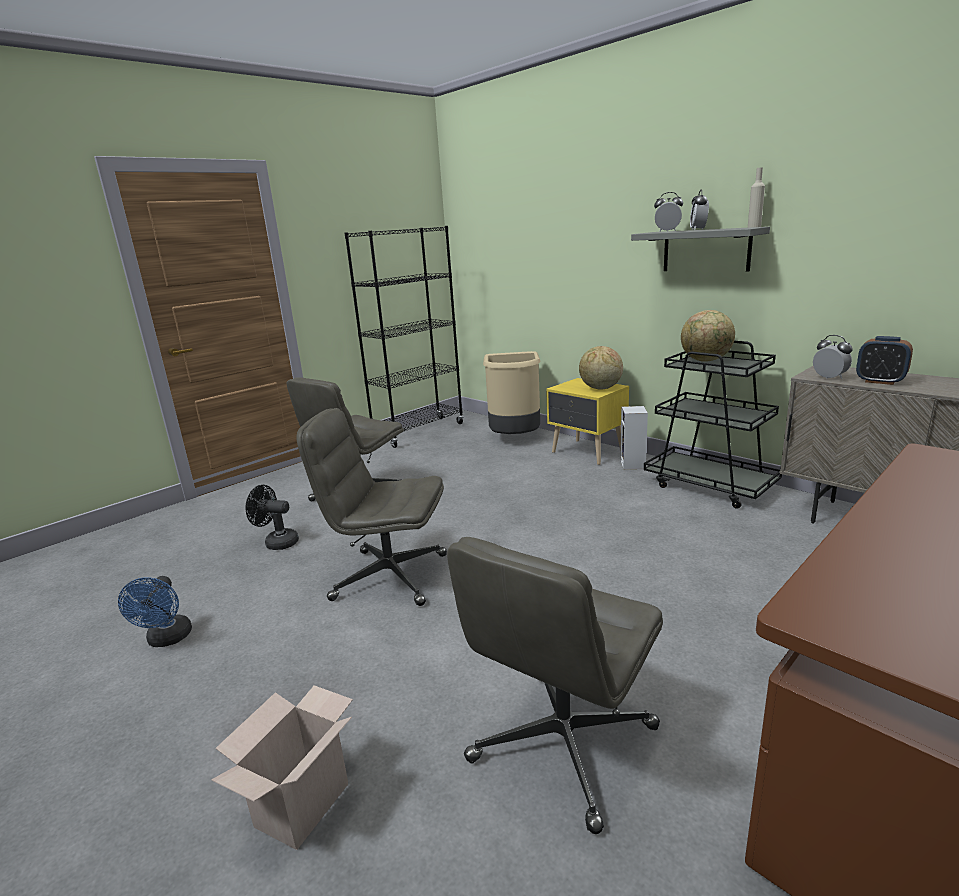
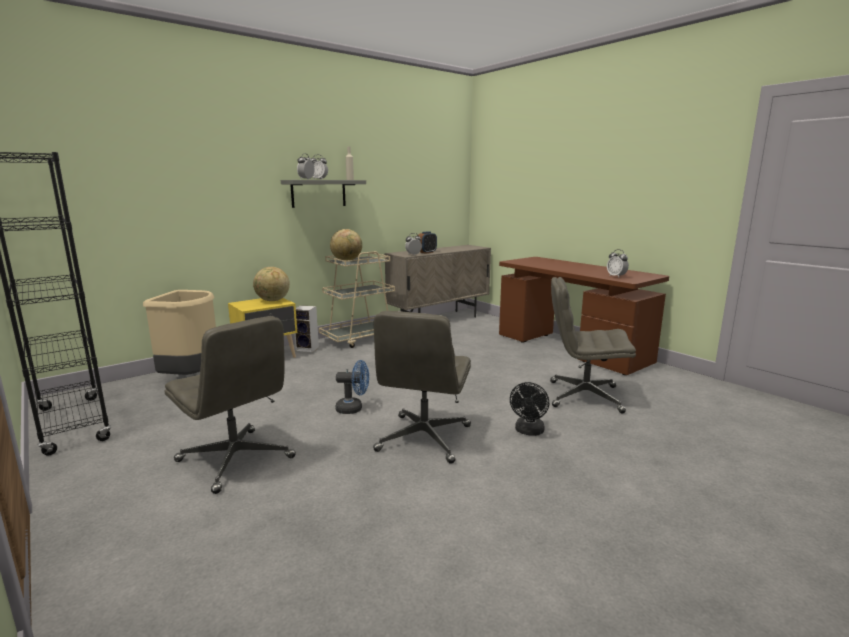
camera: 85 degrees left, 5 degrees down
(167, 640) = (497, 555): blue fan -> blue fan (353, 409)
(277, 542) = (318, 508): black fan -> black fan (528, 431)
(302, 802) = (642, 459): cardboard box -> none
(562, 745) = (583, 396): grey office chair -> grey office chair turned 150 degrees clockwise
(710, 485) = (361, 338): black cart -> beige cart
(866, 595) = (616, 276): none -> alarm clock

